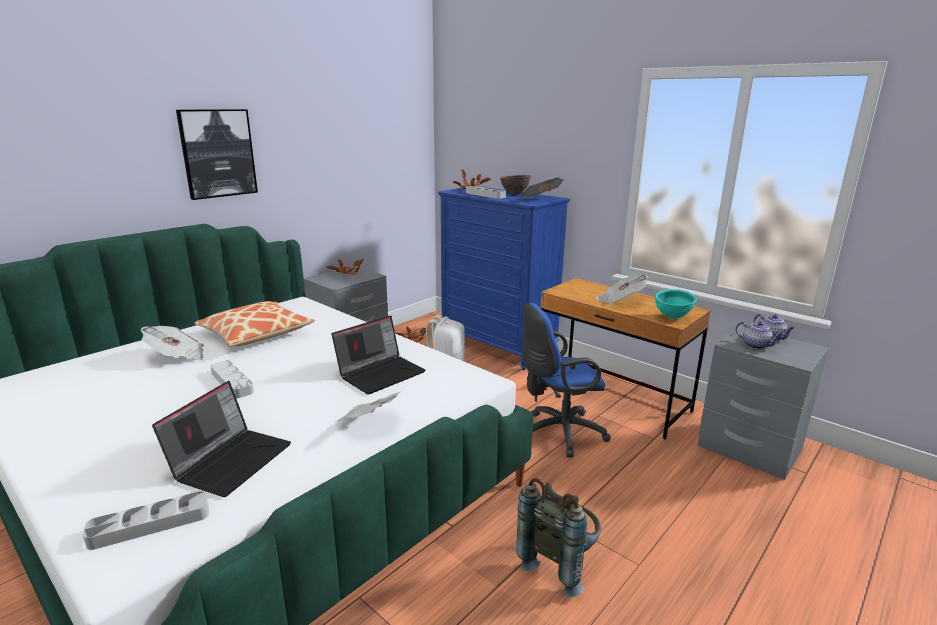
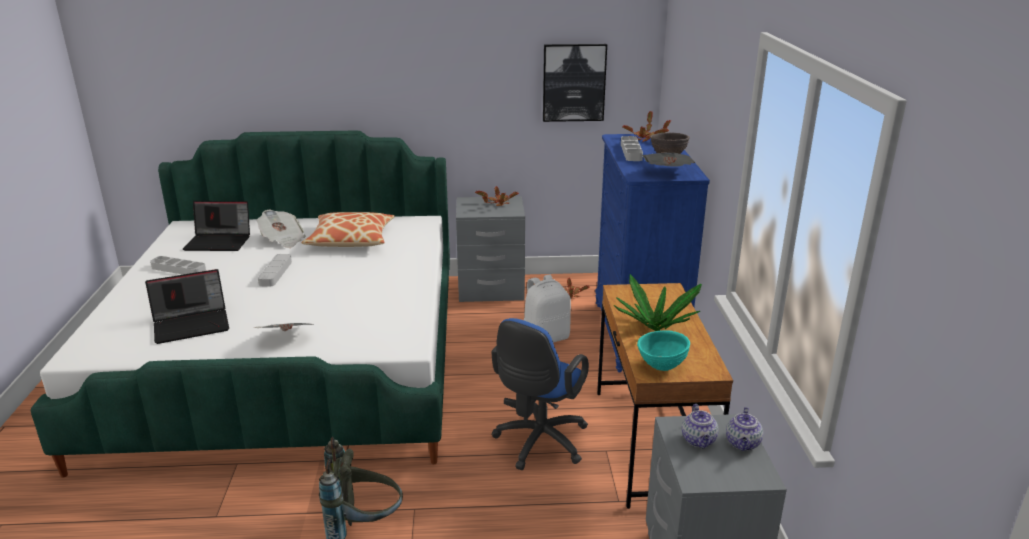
camera: 45 degrees right, 5 degrees up
(150, 524) = (115, 340): grey tray -> grey tray (178, 269)
(218, 153) = (382, 68): picture -> picture (574, 82)
(381, 373) = (361, 307): laptop -> laptop (220, 242)
(558, 433) = (538, 444): blue office chair -> blue office chair turned 90 degrees counterclockwise
(620, 301) = (655, 327): newspaper -> potted plant

